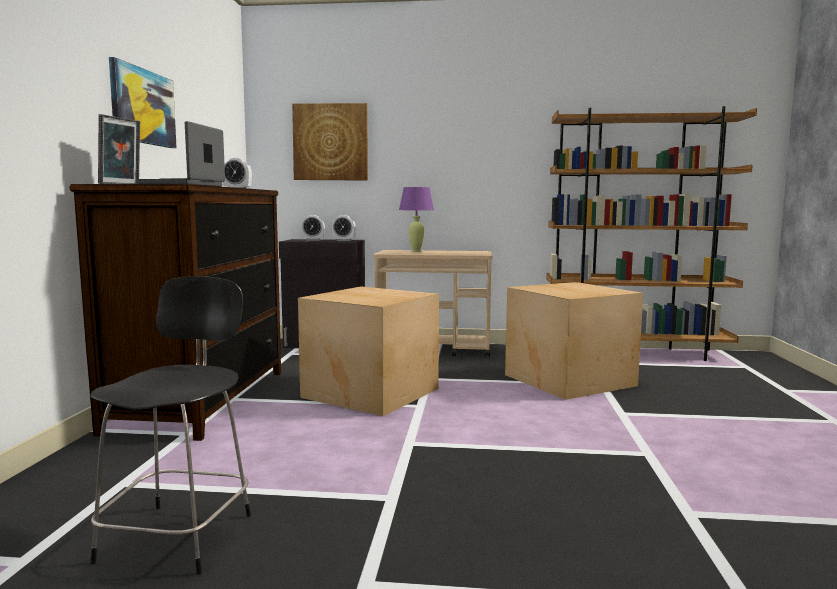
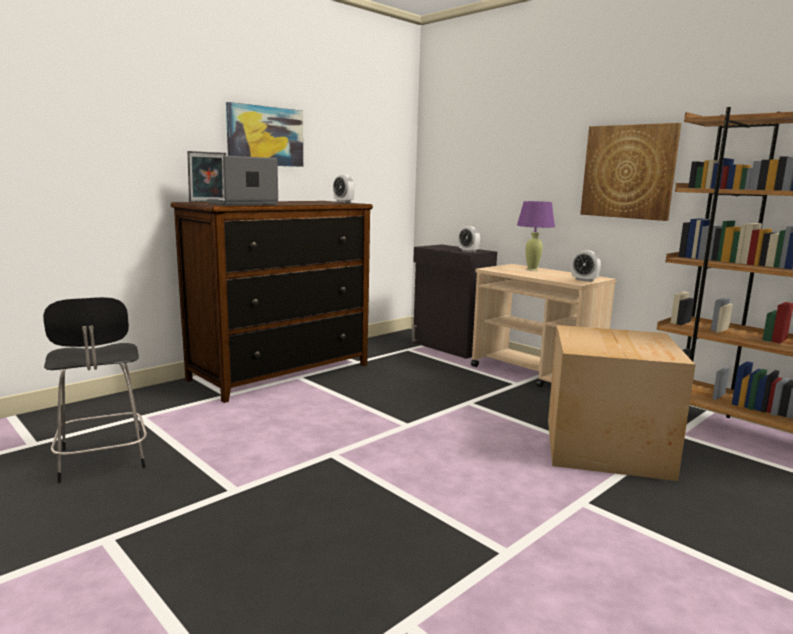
camera: 40 degrees right, 5 degrees up
(180, 534) = (102, 460): black chair -> black chair turned 105 degrees clockwise
(313, 240) = (445, 248): alarm clock -> alarm clock (584, 280)
(330, 142) = (478, 152): picture -> picture (628, 172)
(370, 392) = (395, 400): cardboard box -> none

